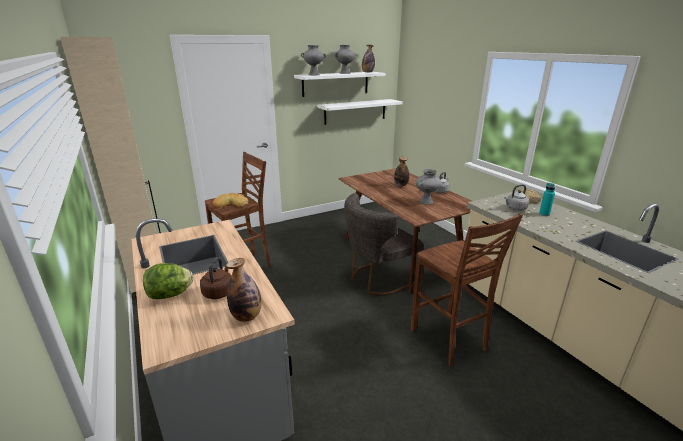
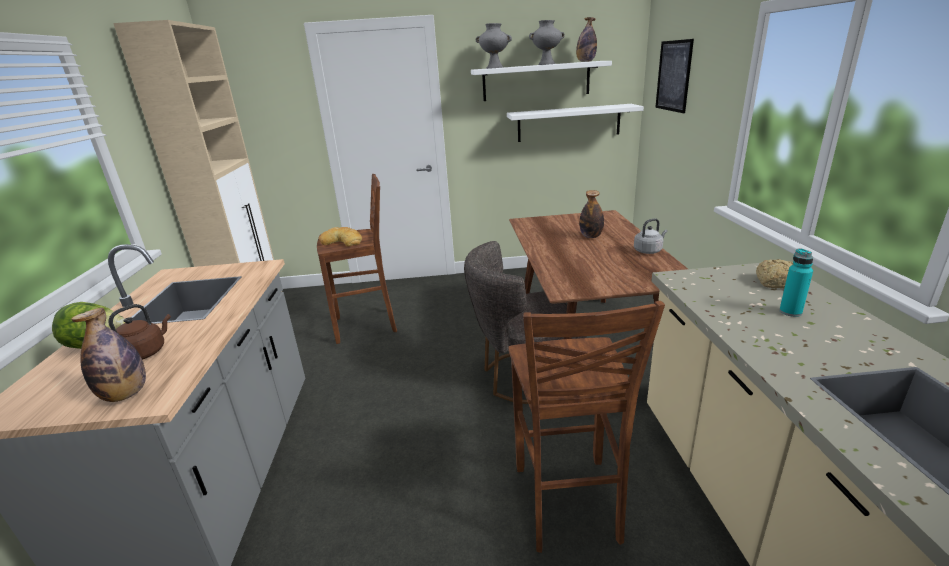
camera: 25 degrees right, 0 degrees up
(424, 84) = (673, 76): none -> picture
(426, 202) = (606, 265): grey vase -> none
(515, 208) = (735, 294): grey kettle -> none

